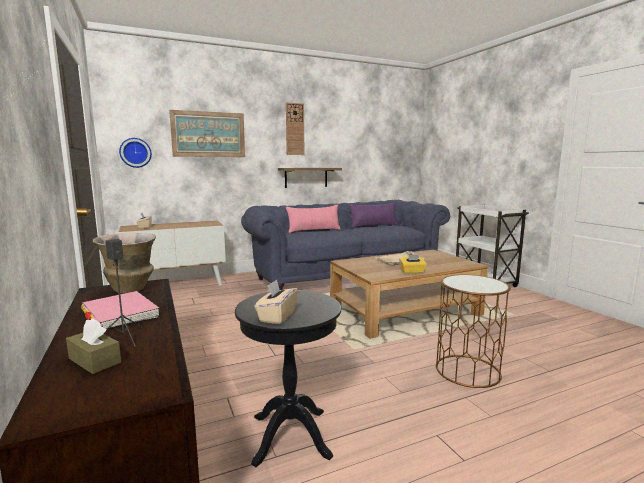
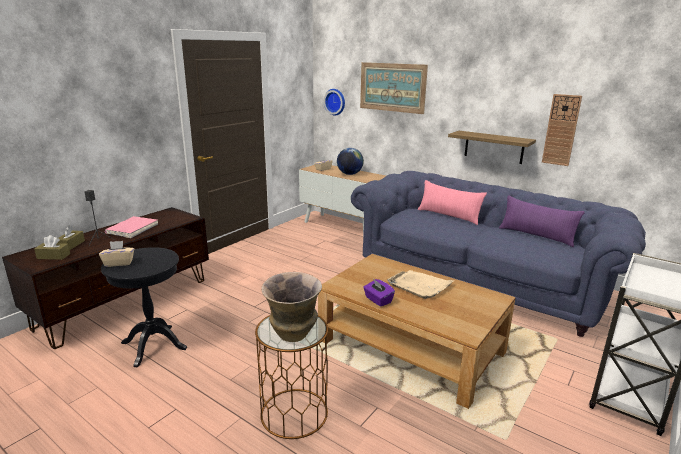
camera: 60 degrees right, 10 degrees up
(125, 377) = (53, 256): none -> brown tissue box
(131, 289) = (174, 217): vase -> vase (293, 335)
(183, 225) = (349, 174): none -> globe
(295, 129) = (487, 84): wall clock -> wall clock (561, 130)
(412, 272) = (378, 300): yellow tissue box -> purple tissue box

